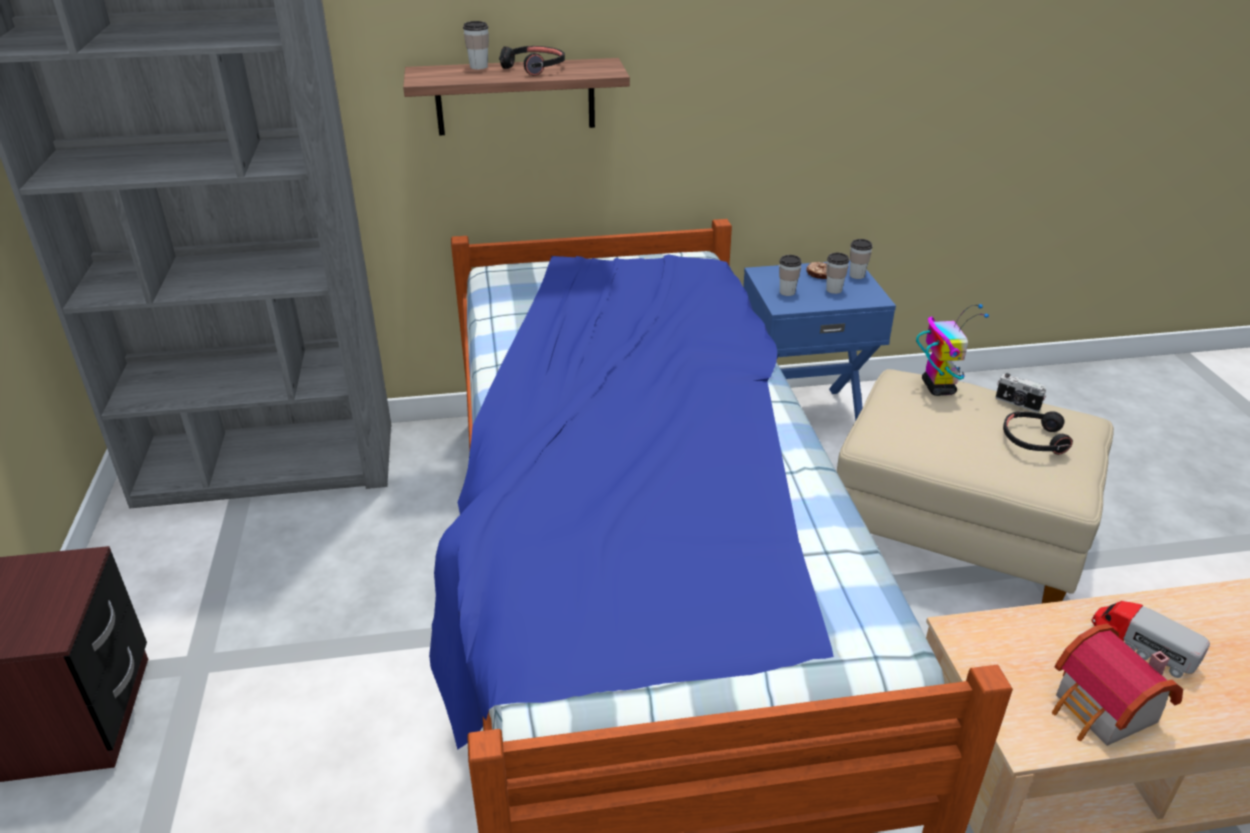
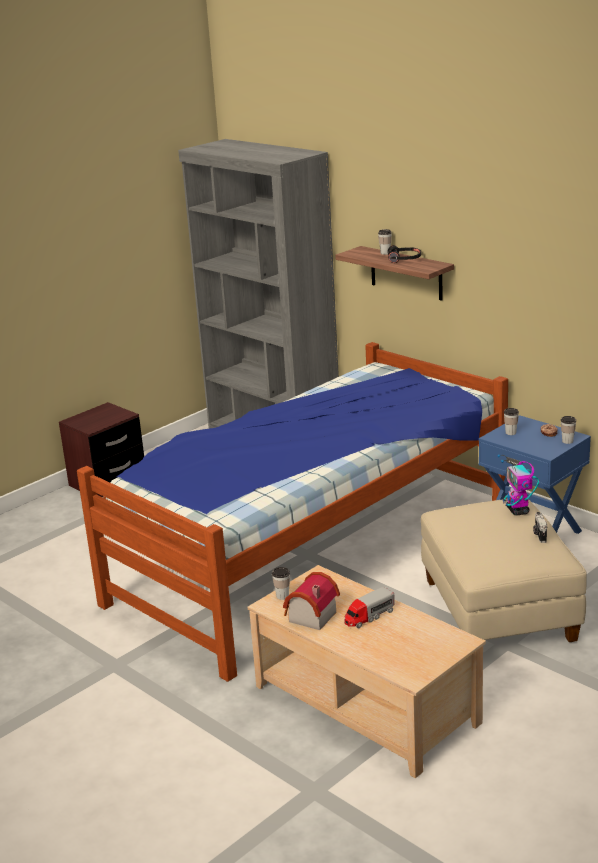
camera: 55 degrees right, 10 degrees down
(834, 290) = (537, 441): cup -> cup (282, 596)
(937, 387) = (518, 511): toy robot -> toy robot turned 120 degrees clockwise
(1033, 440) = (505, 547): black headphones -> none
(1141, 647) = (368, 616): toy truck -> toy truck turned 135 degrees counterclockwise

